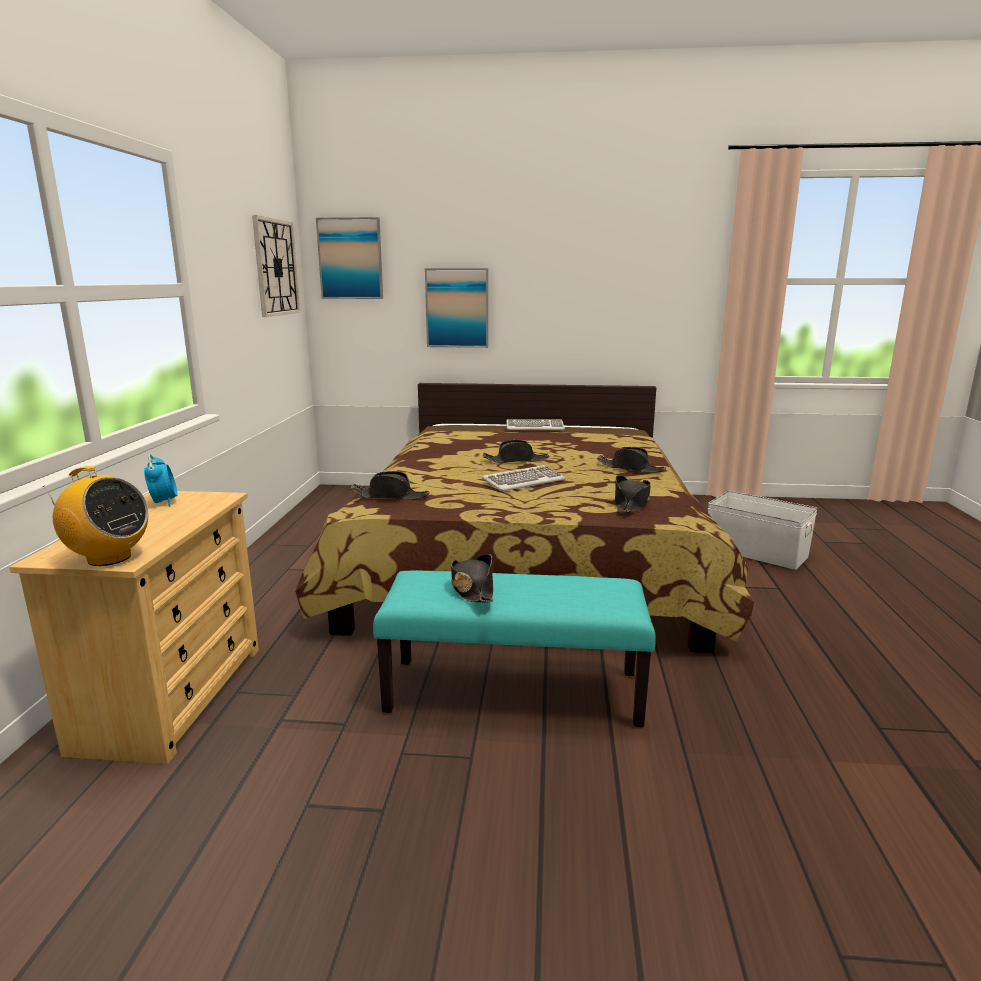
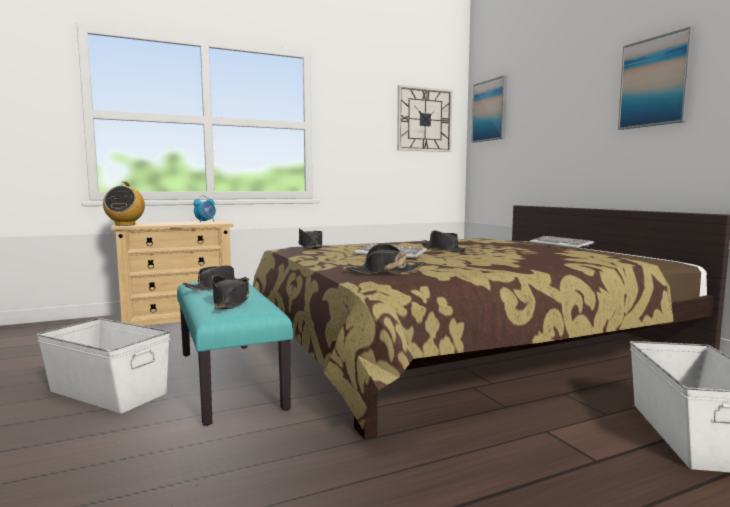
camera: 60 degrees right, 10 degrees down
(457, 308) = (549, 140): picture -> picture (655, 82)
(477, 792) = (108, 391): none -> white storage box
(630, 468) = (495, 265): black hat -> black hat (231, 302)

